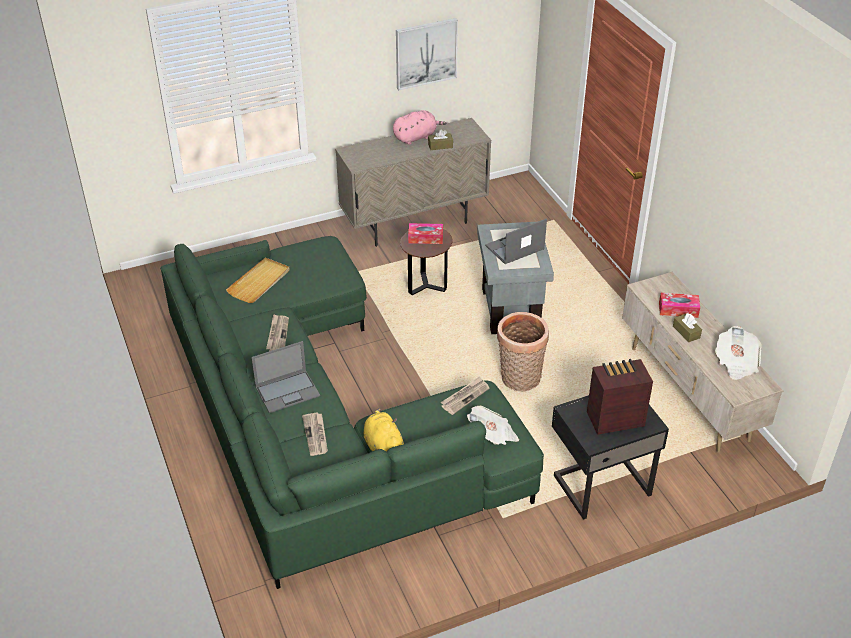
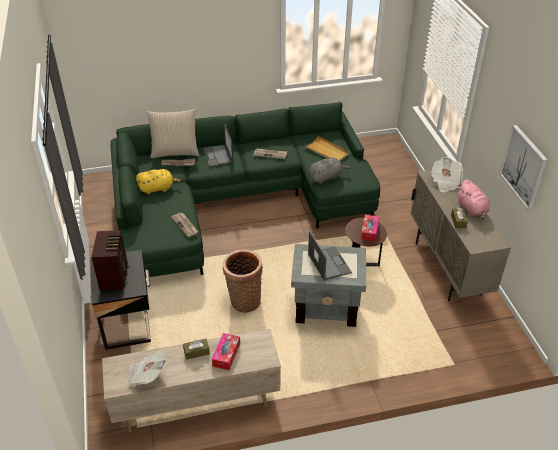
camera: 100 degrees right, 0 degrees up
(281, 447) = (175, 152): none -> beige pillow
(324, 278) = (326, 177): none -> grey plush toy
(493, 436) = (145, 233): newspaper -> newspaper (445, 182)

